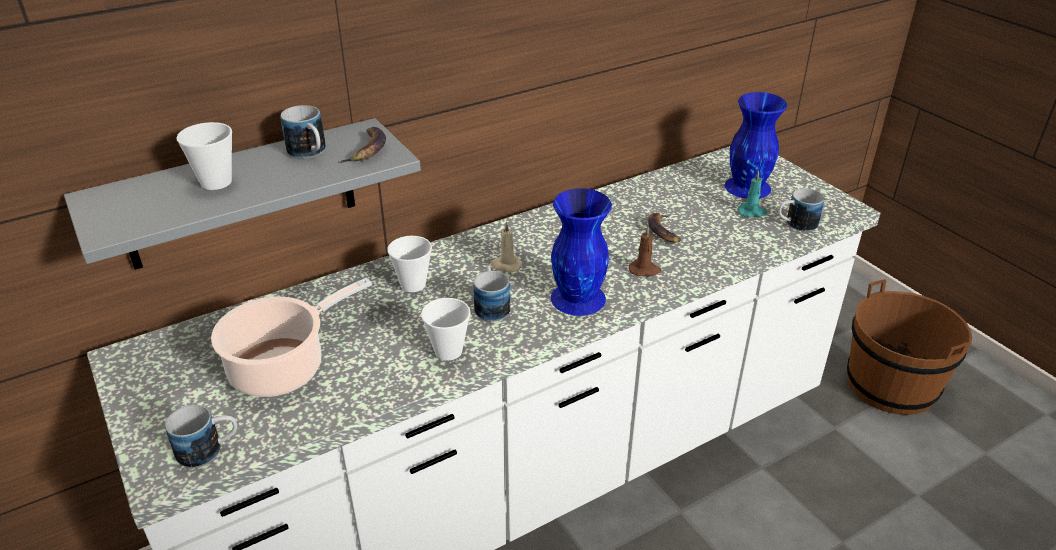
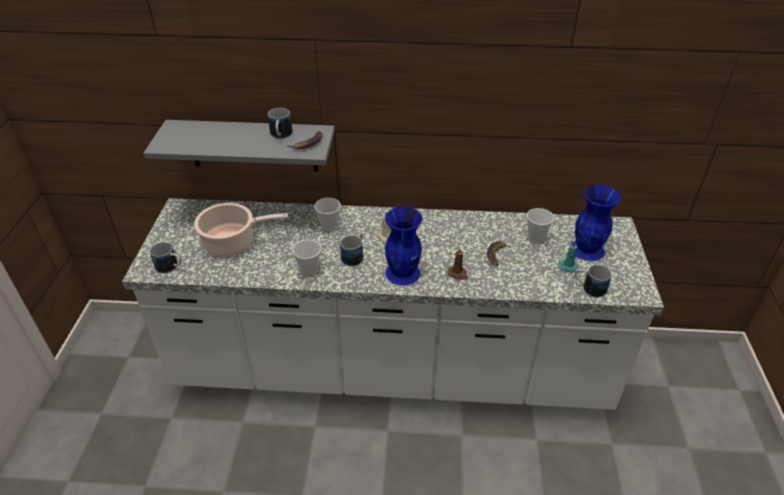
camera: 35 degrees right, 5 degrees up
(216, 182) = (225, 136): cup -> cup (536, 237)
(891, 385) = (685, 439): brown bucket -> none

